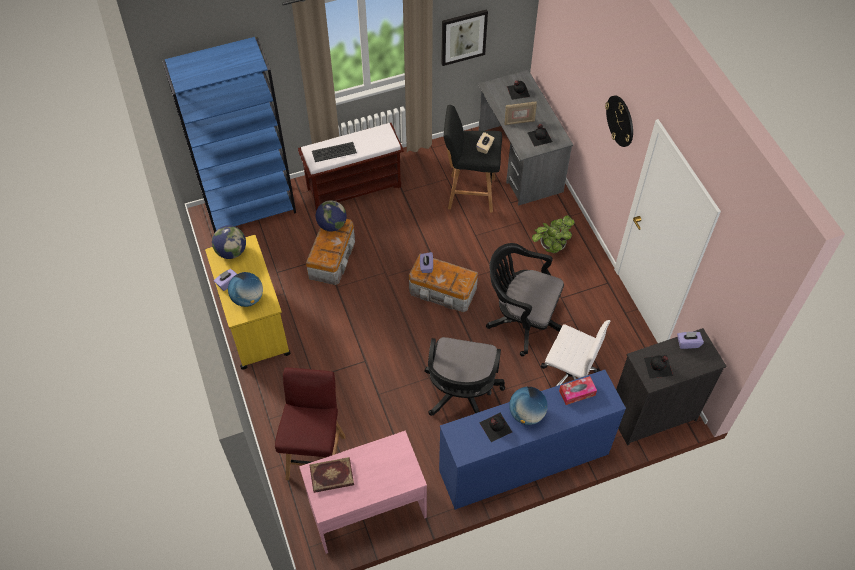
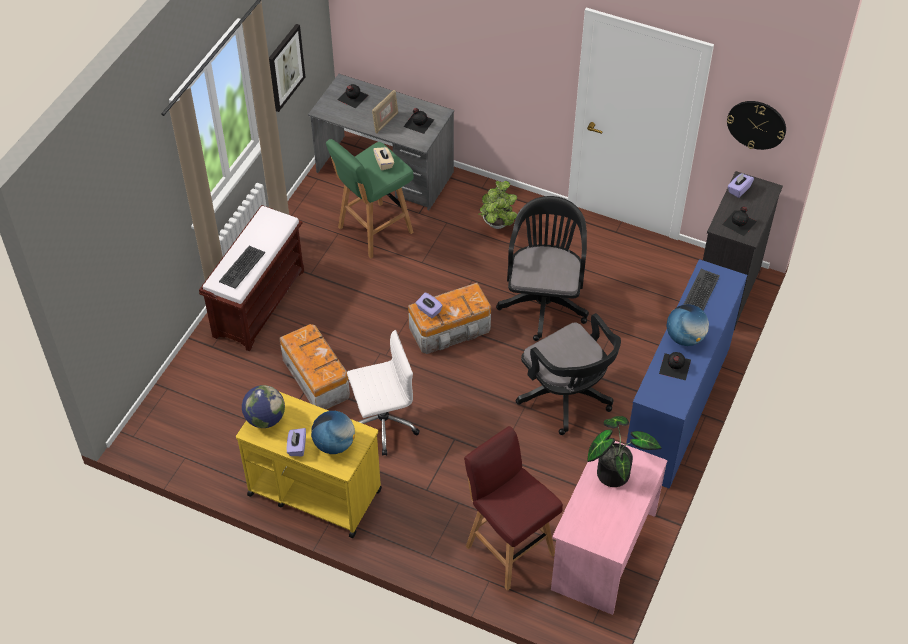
camera: 45 degrees left, 5 degrees down
(251, 208) = (179, 396): blue bookcase -> none
(331, 474) = (586, 519): book -> none
(332, 225) = (299, 341): globe -> none
(386, 461) = (615, 470): none -> potted plant
(470, 193) = (373, 231): black stool -> green stool
(521, 320) = (544, 301): black office chair -> black office chair turned 120 degrees clockwise
(568, 377) = (632, 315): white office chair -> white office chair (382, 424)
(577, 393) = (701, 292): tissue box -> keyboard
(620, 121) = (525, 41): wall clock -> wall clock (756, 124)

